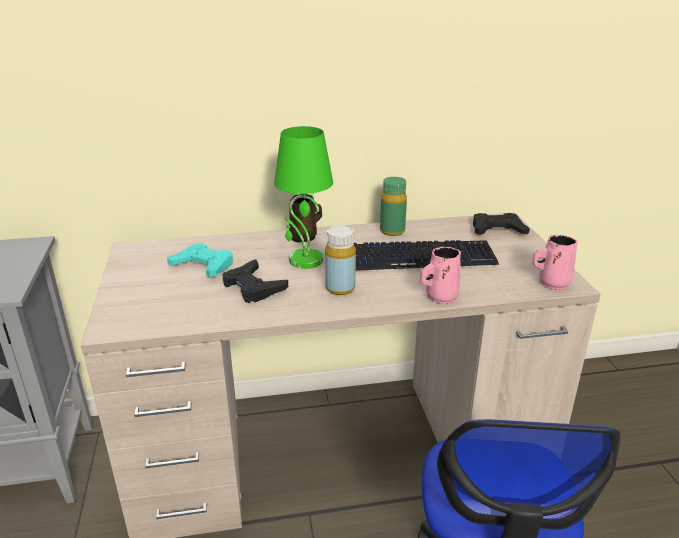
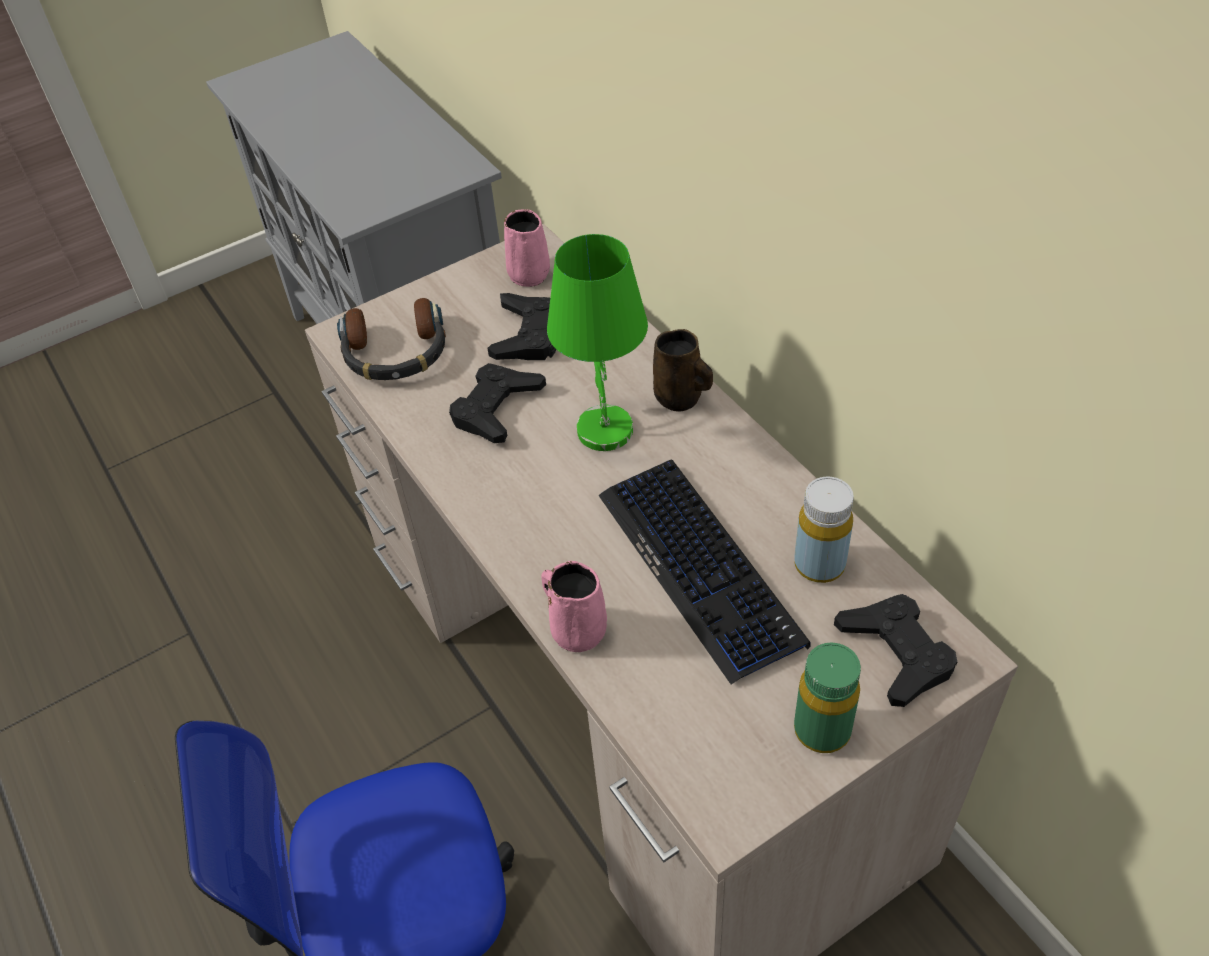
camera: 70 degrees right, 20 degrees up
(159, 311) = (395, 353): none -> headphones
(203, 265) = (528, 334): turquoise game controller -> black game controller
(340, 288) = (541, 500): yellow bottle -> yellow bottle (819, 564)
(392, 231) = (779, 497): green bottle -> green bottle (822, 730)
(552, 283) = (714, 784): pink mug -> pink mug (528, 273)

